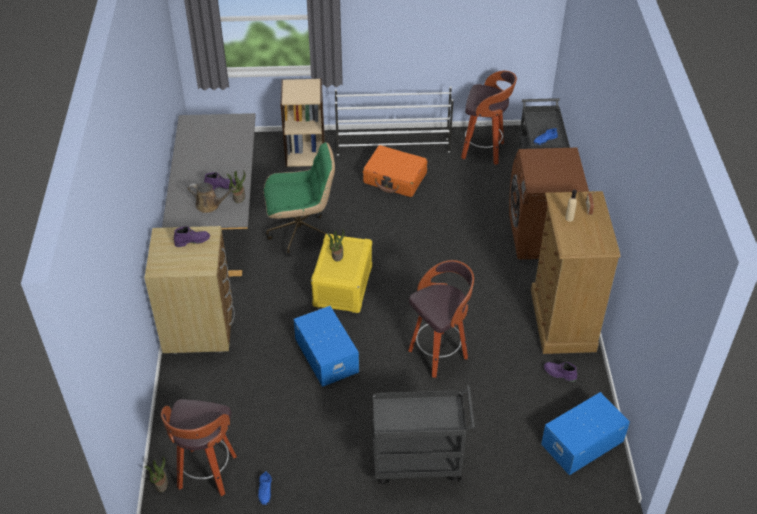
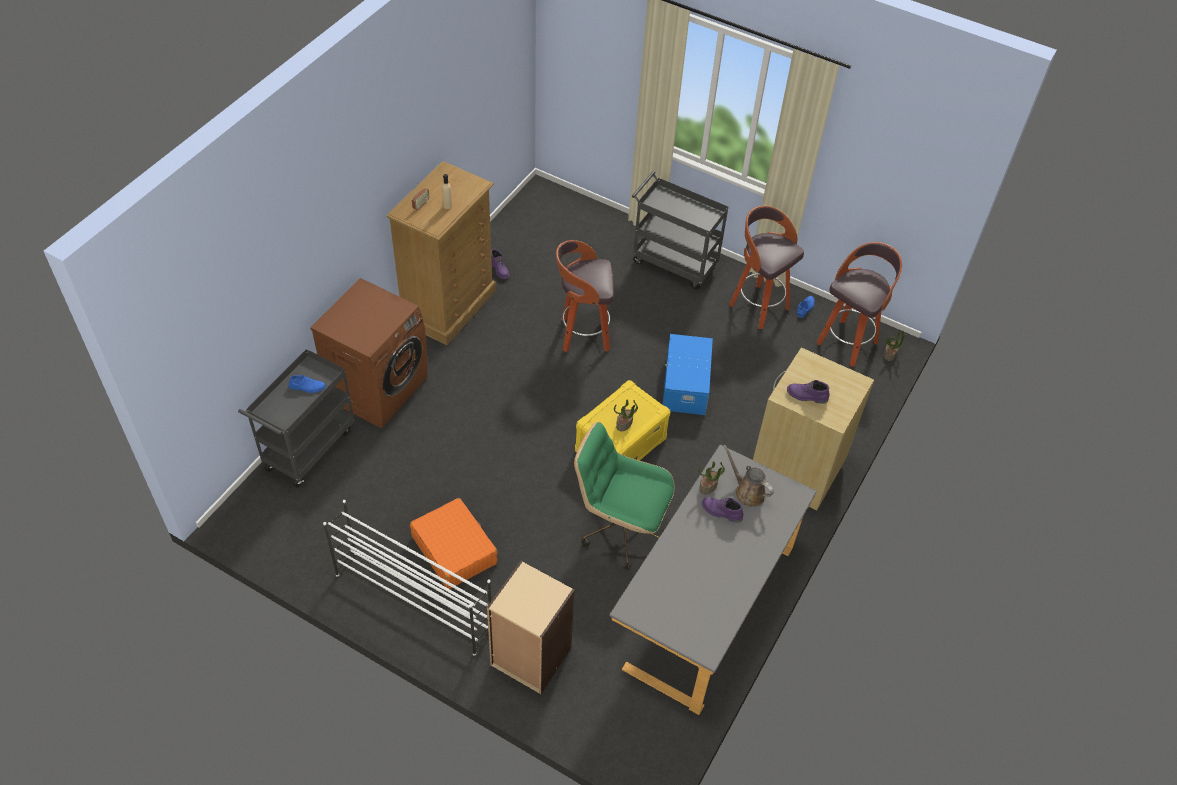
camera: 150 degrees left, 5 degrees up
(484, 151) = (315, 529): stool -> stool (757, 306)
(581, 442) = (535, 221): blue storage box -> none

